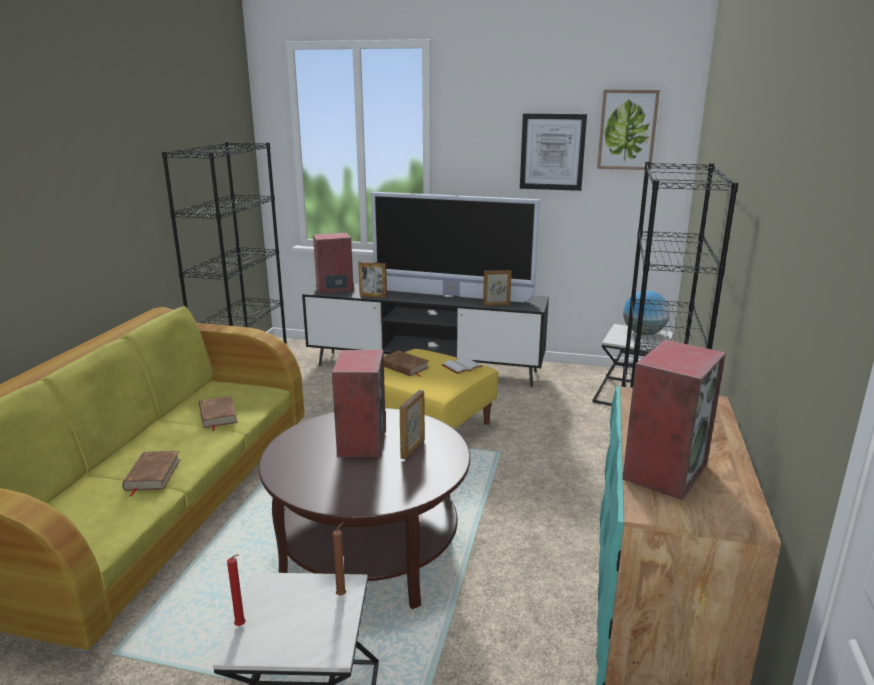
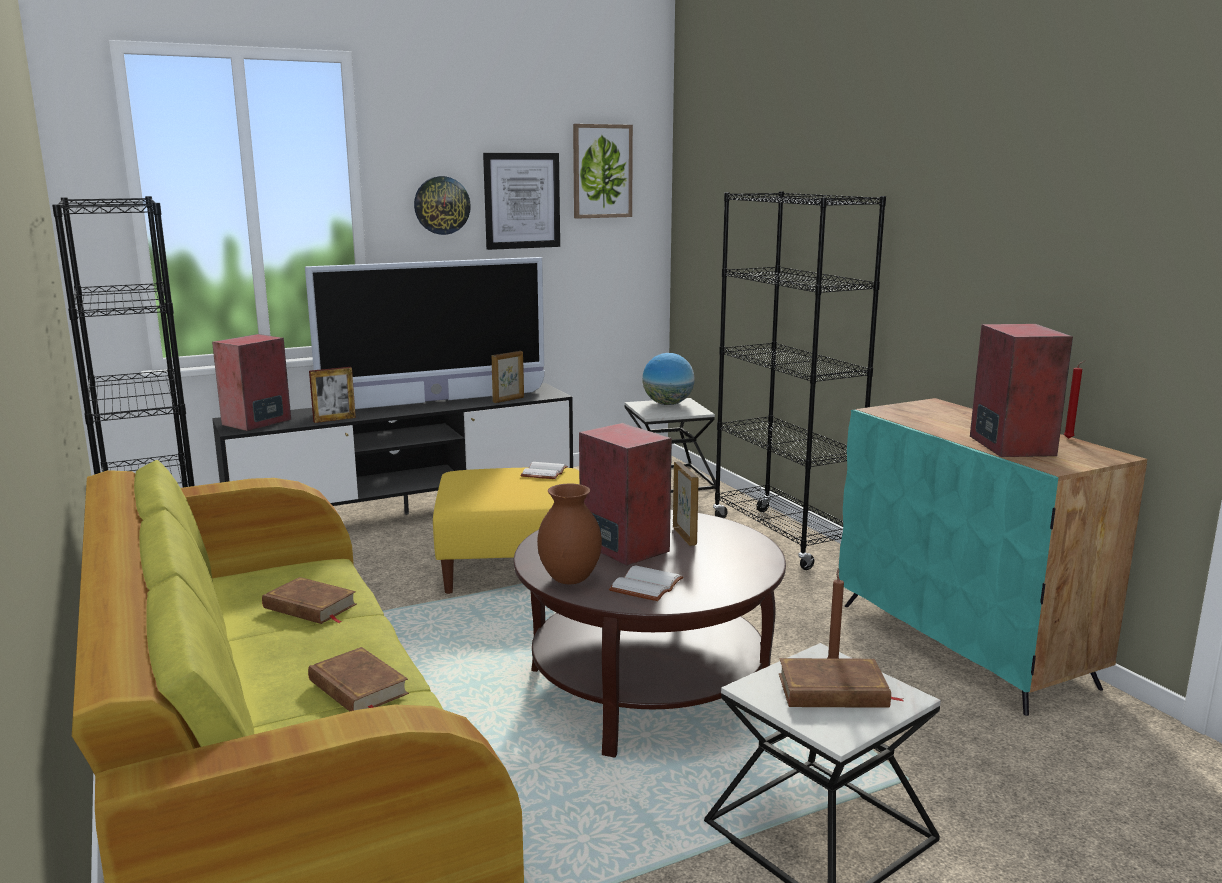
camera: 40 degrees left, 5 degrees down
(241, 626) = (803, 722): red candle -> red candle (1070, 438)
(290, 453) = (571, 579): none -> brown vase
(316, 478) = (647, 587): none -> white book
(404, 367) = (479, 488): brown book -> brown book (833, 691)
(487, 153) = (442, 205): none -> wall clock

